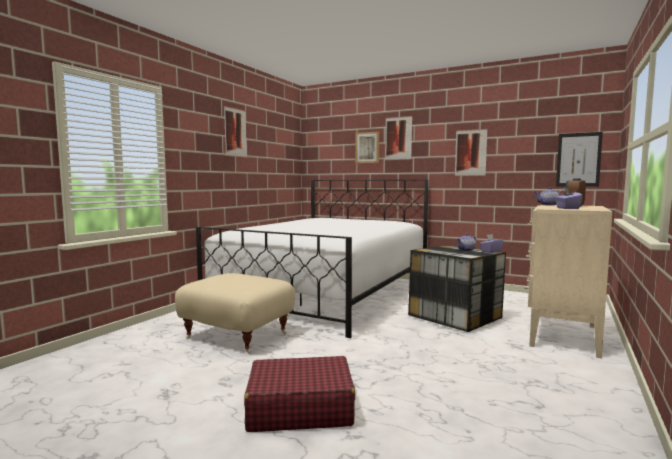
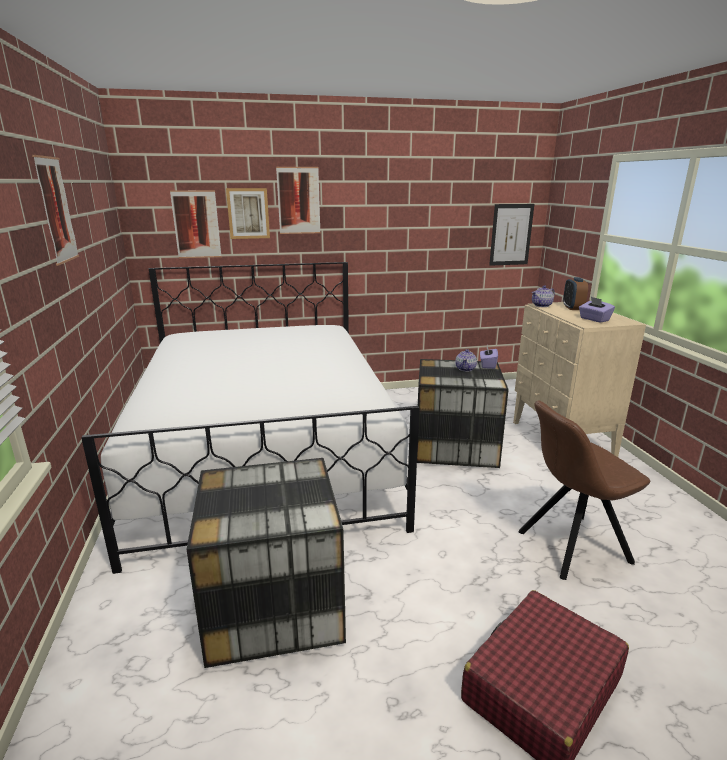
camera: 40 degrees left, 15 degrees up
(238, 335) = (275, 603): beige ottoman -> storage box
(447, 377) = (572, 546): none -> brown chair
(470, 153) = (399, 224): picture -> picture (196, 224)

